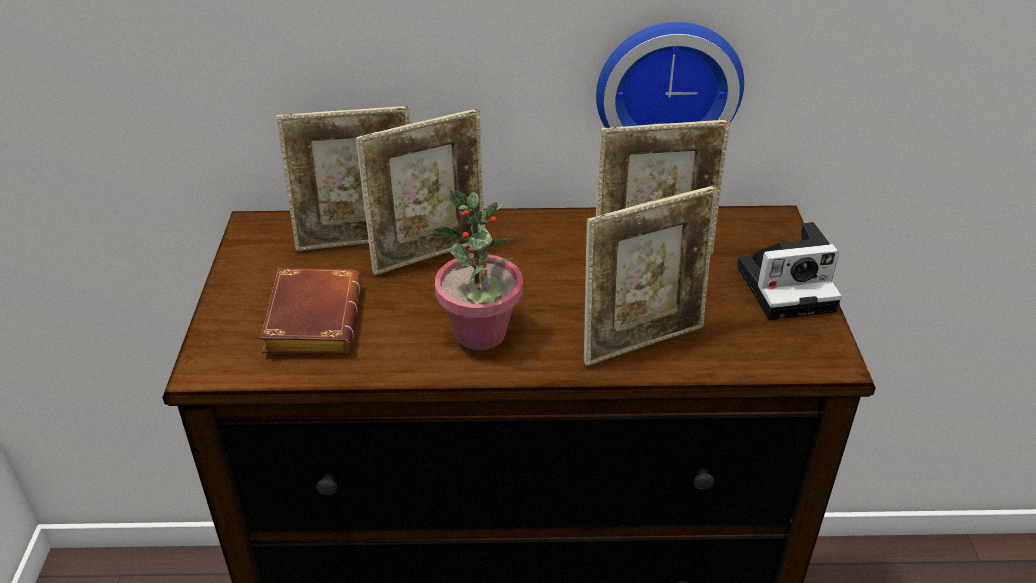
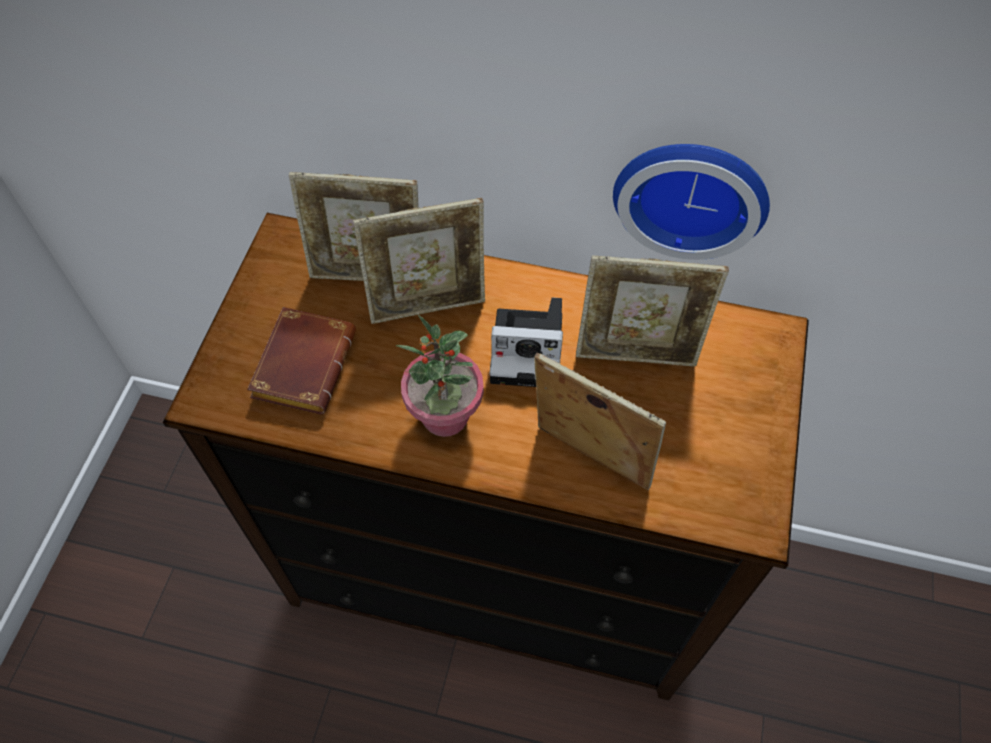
camera: 15 degrees right, 20 degrees up
(642, 341) = (588, 460): picture frame -> picture frame turned 135 degrees counterclockwise
(788, 287) = (754, 425): camera -> camera (530, 349)

